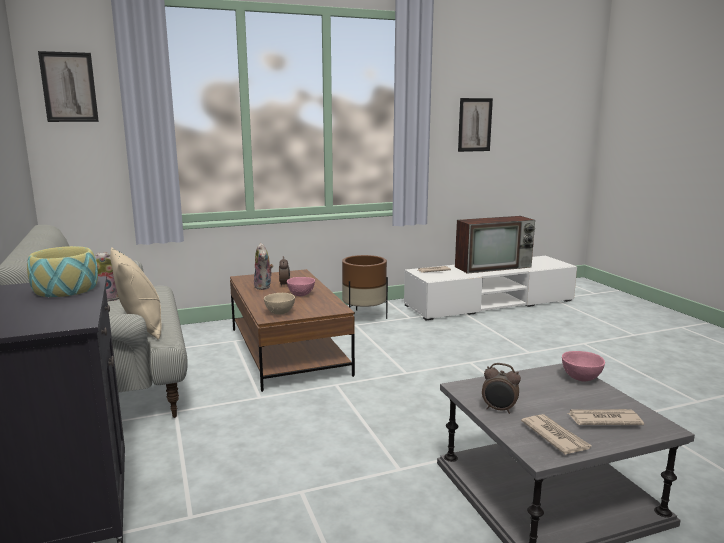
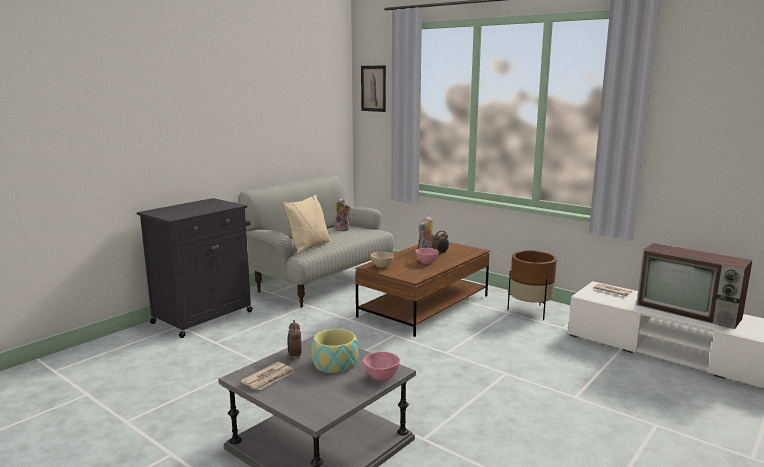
camera: 60 degrees right, 0 degrees up
(65, 289) = (218, 206): bowl -> bowl (335, 363)
(474, 125) = (722, 135): picture -> none
(603, 420) = (310, 392): newspaper -> none

